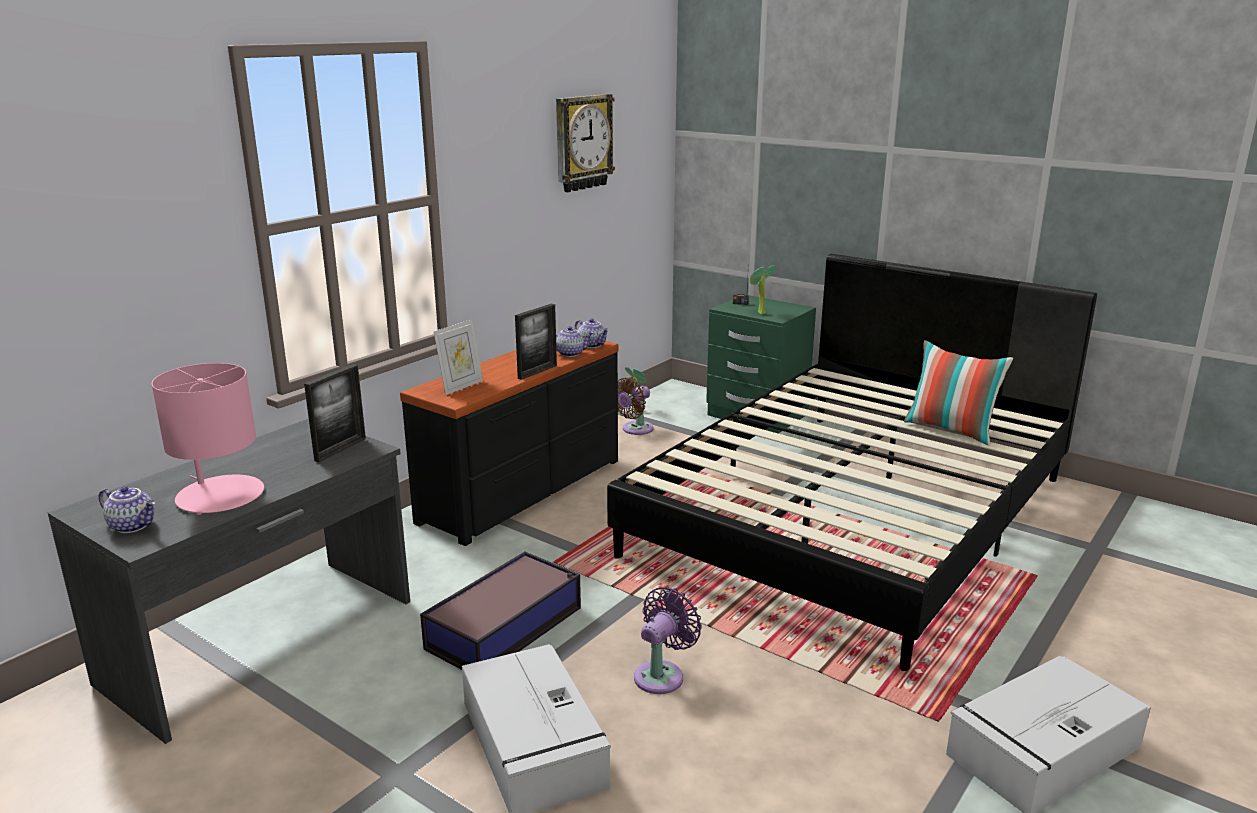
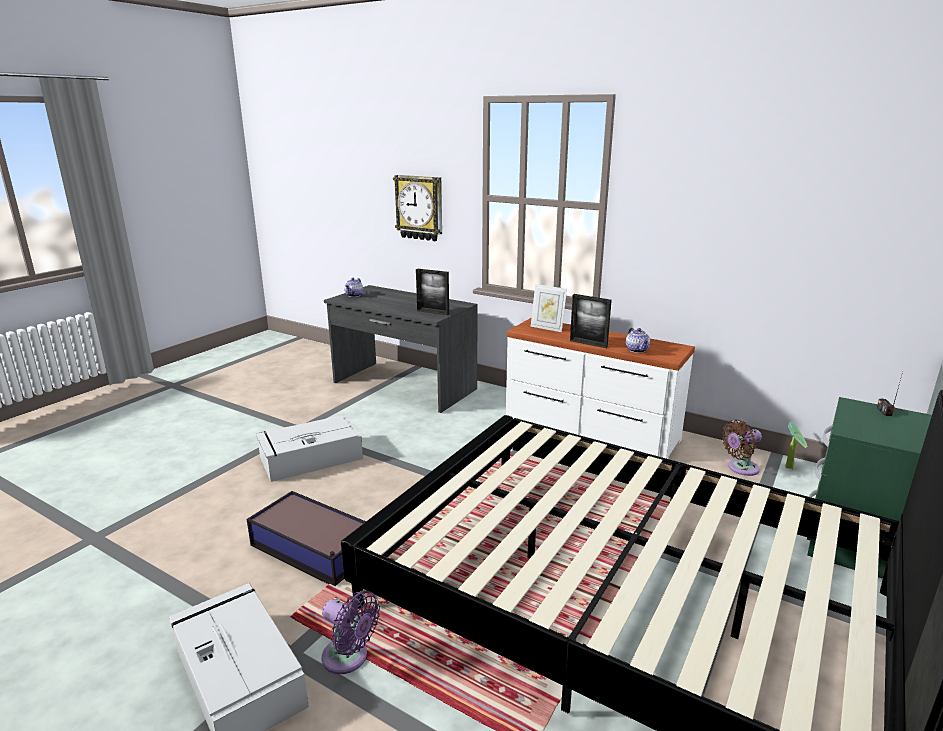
camera: 85 degrees right, 0 degrees up
(220, 496) = (380, 302): pink table lamp -> none
(506, 627) = (416, 441): storage box -> storage box (314, 549)
(524, 491) = (589, 431): black dresser -> white dresser
(582, 142) = (787, 193): wall clock -> wall clock (419, 208)
(592, 345) = (665, 356): teapot -> none
(635, 429) = (740, 468): brown fan -> brown fan turned 60 degrees counterclockwise
(662, 675) = (364, 494): purple fan -> purple fan (348, 658)
(759, 313) = (855, 421): potted plant -> none
(951, 430) = (734, 615): pillow -> none

